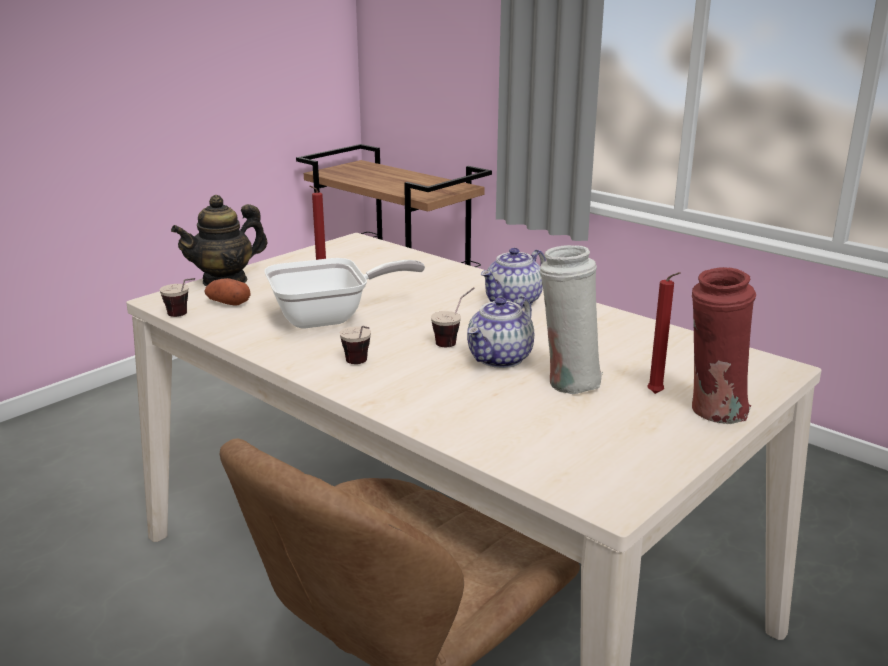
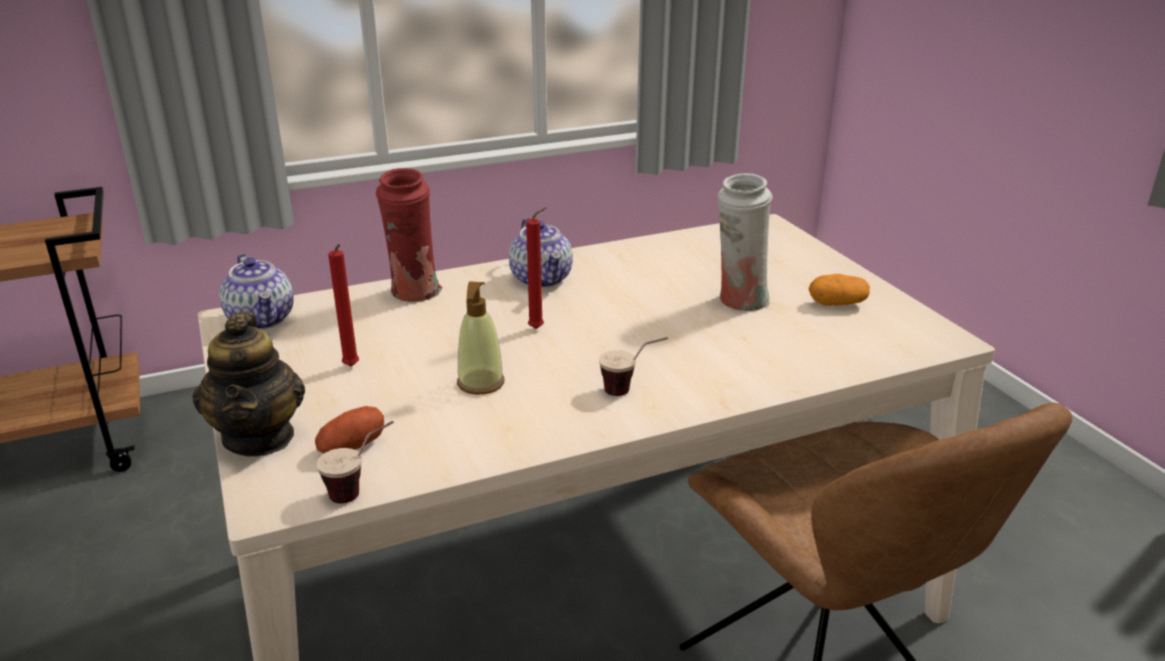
camera: 65 degrees left, 5 degrees up
(330, 318) = (480, 383): frying pan -> soap dispenser
(454, 340) = (610, 328): cup -> none
(500, 359) = (671, 318): teapot -> teapot (262, 319)
(624, 428) = (837, 303): none -> potato
(657, 394) = (785, 276): red candle -> red candle (538, 328)
(714, 411) = (825, 266): red vase -> red vase (415, 294)

